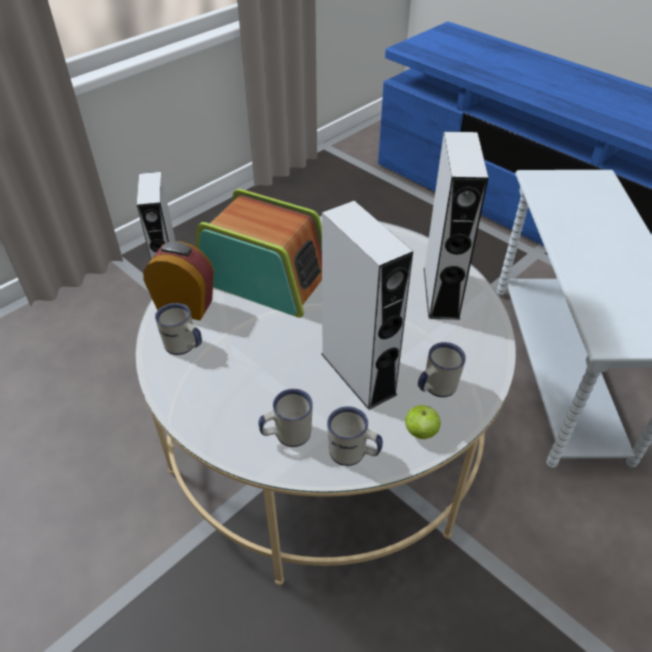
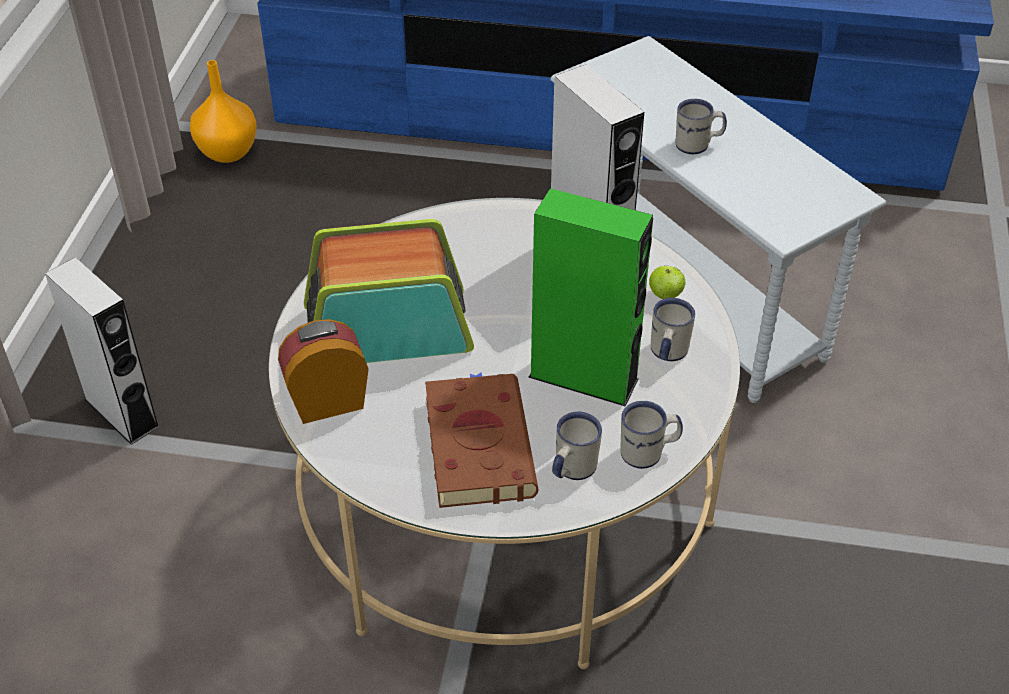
camera: 35 degrees left, 0 degrees up
(184, 347) = (376, 444): white mug -> white mug (698, 145)
(244, 380) = (477, 443): none -> brown book
(341, 170) = (229, 151): none -> orange vase
(358, 373) = (583, 378): grey speaker -> green speaker
(421, 432) = (690, 401): apple -> apple (665, 295)

